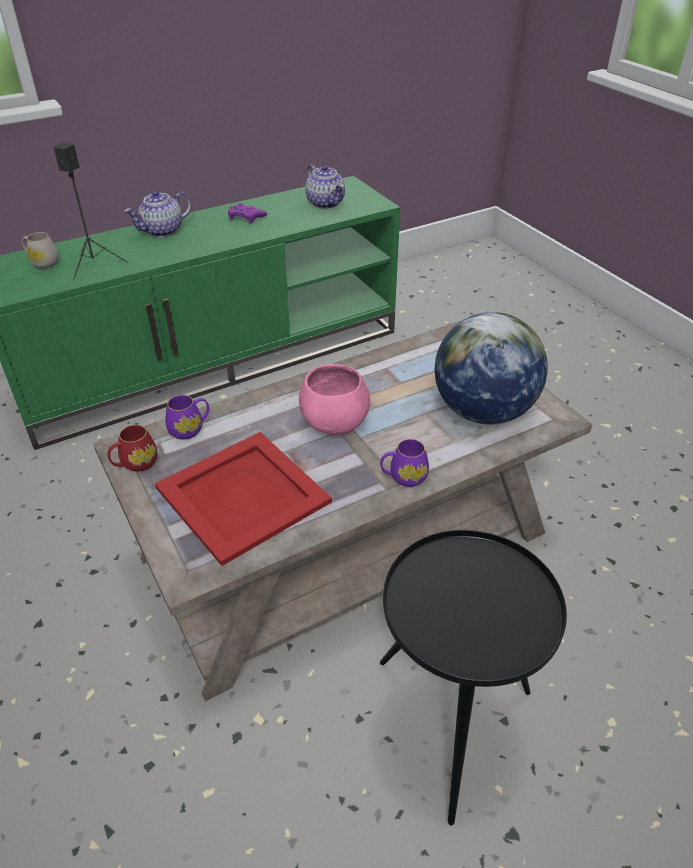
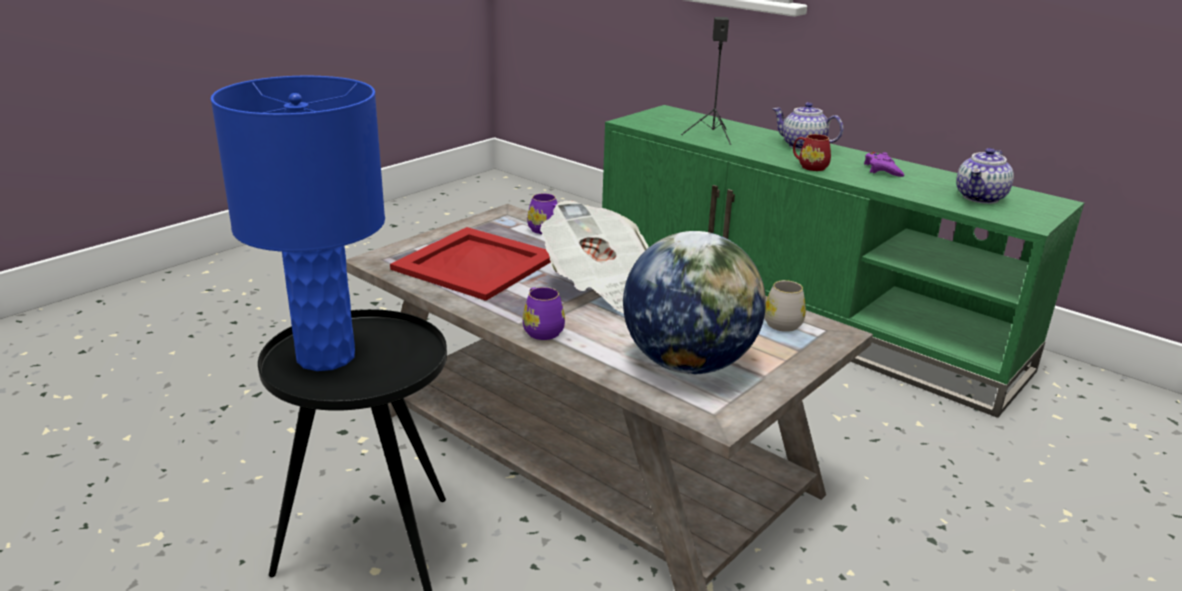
camera: 70 degrees right, 15 degrees down
(42, 263) = (693, 122): white mug -> white mug (782, 321)
(135, 464) = (490, 220): red mug -> red mug (809, 166)
(335, 422) = (602, 286): pink bowl -> newspaper
(465, 625) = (326, 356): none -> blue table lamp

